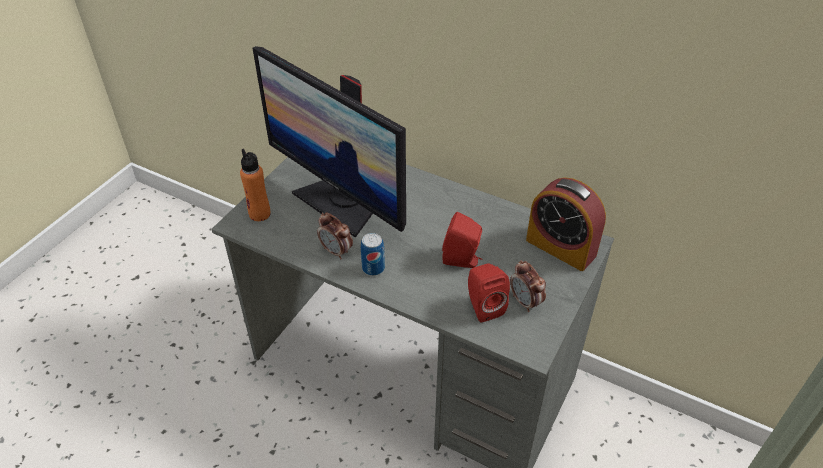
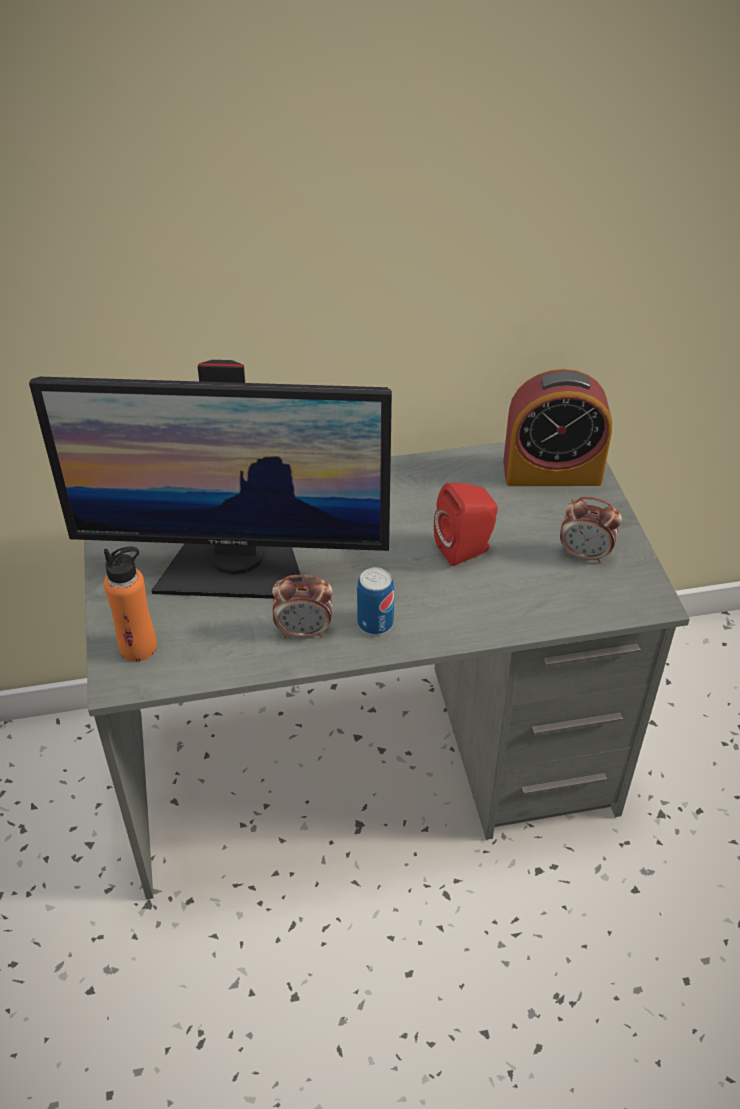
camera: 40 degrees left, 0 degrees up
(483, 306) = (548, 587): red speaker -> none

